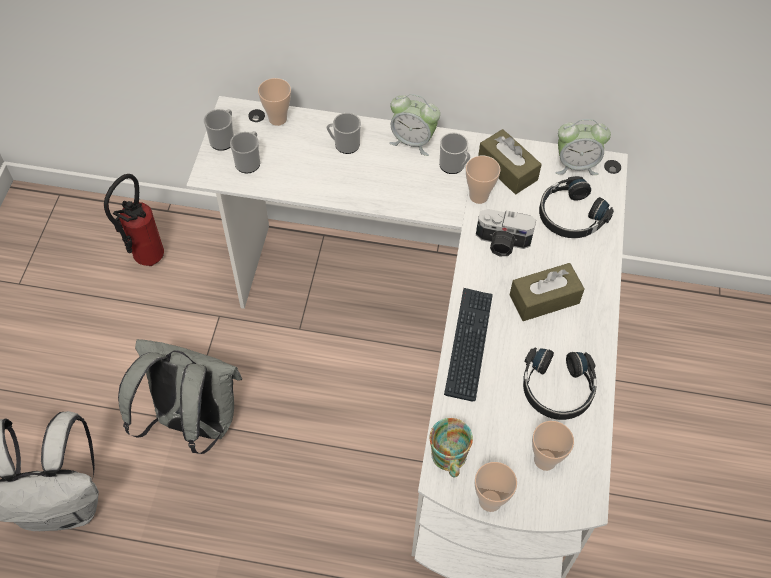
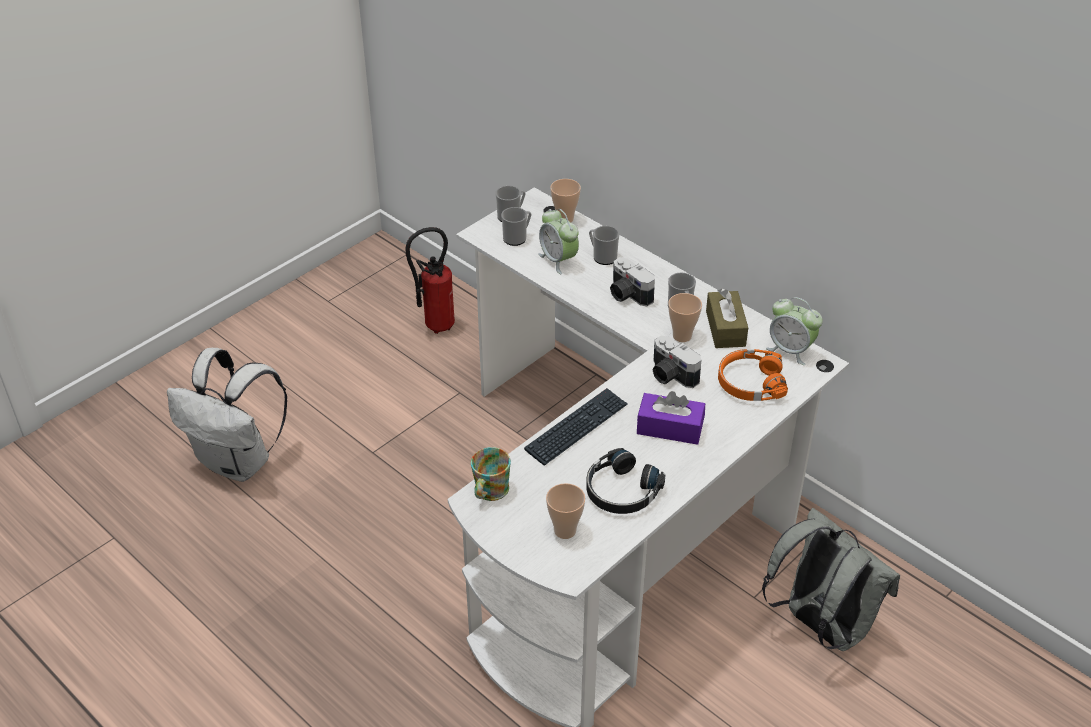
camera: 35 degrees right, 15 degrees down
(193, 422) = (377, 455): grey backpack -> grey backpack (820, 625)
(398, 175) = (627, 295): none -> camera
(413, 141) = (662, 277): alarm clock -> alarm clock (558, 260)
(490, 500) = (495, 533): cup -> none
(544, 299) = (670, 428): brown tissue box -> purple tissue box
(570, 215) = (750, 383): black headphones -> orange headphones

